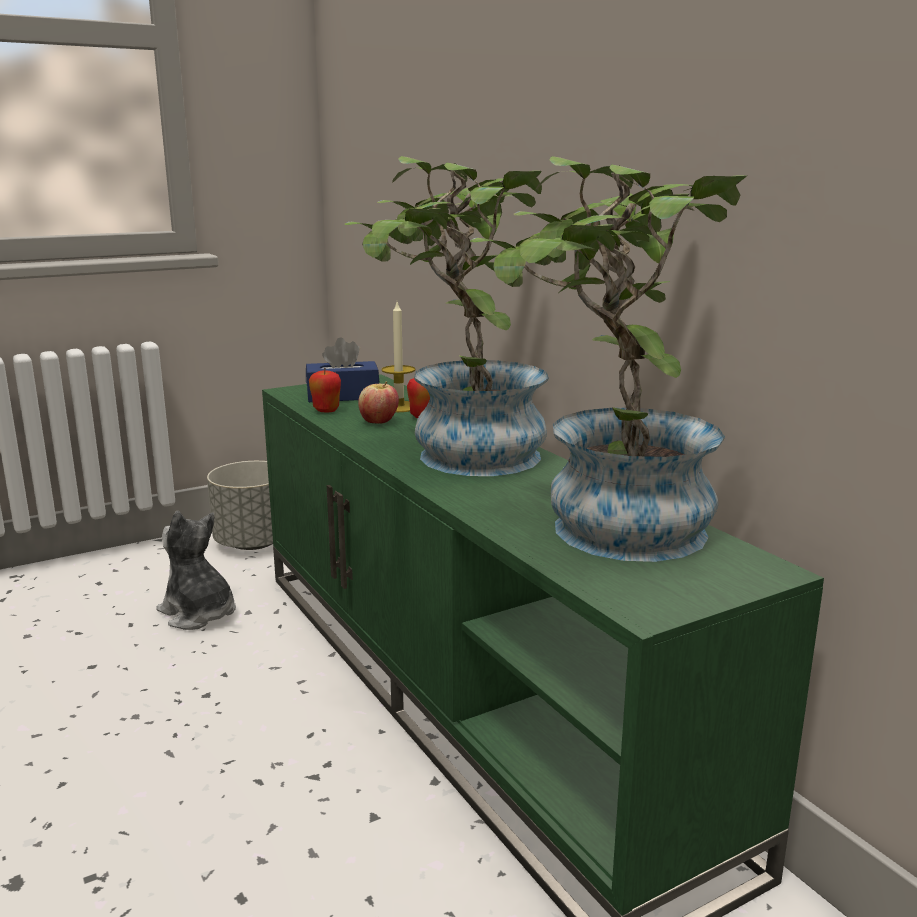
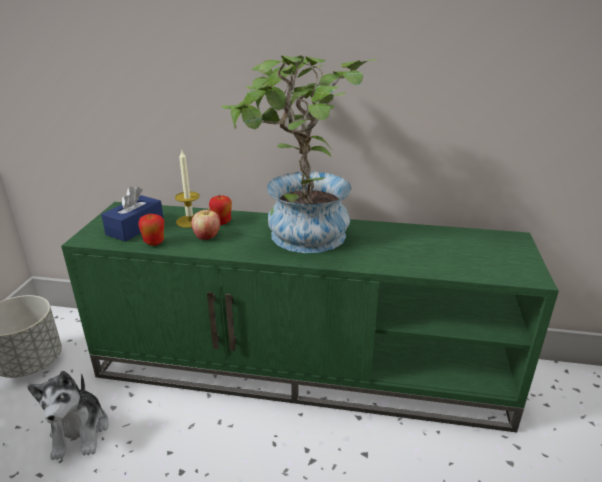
camera: 50 degrees left, 10 degrees up
(199, 614) = (80, 431): plush toy -> plush toy turned 90 degrees counterclockwise
(604, 528) = (440, 248): potted plant -> none

